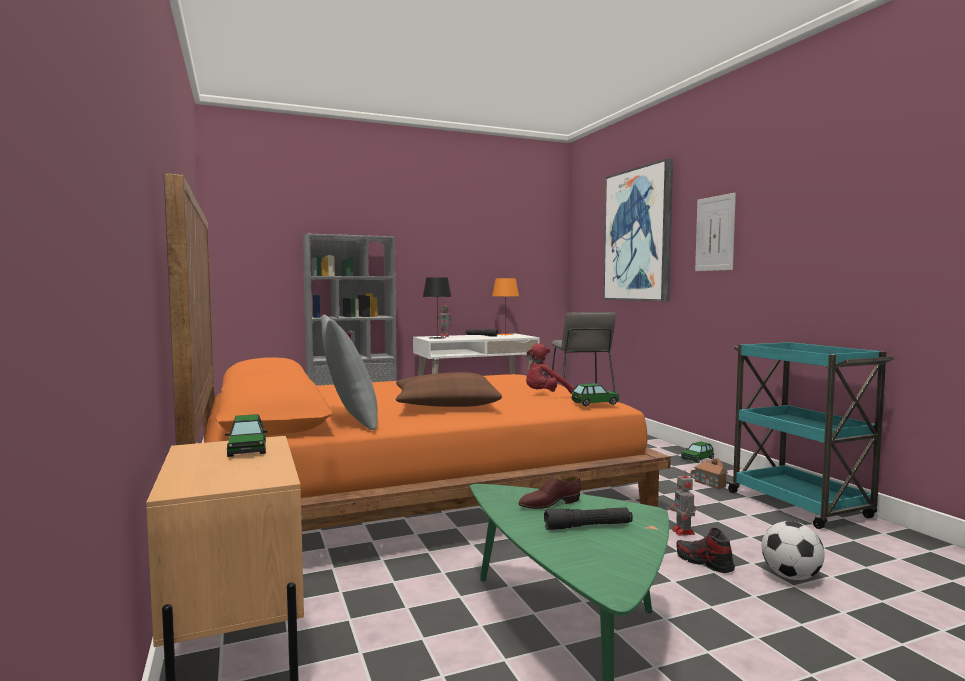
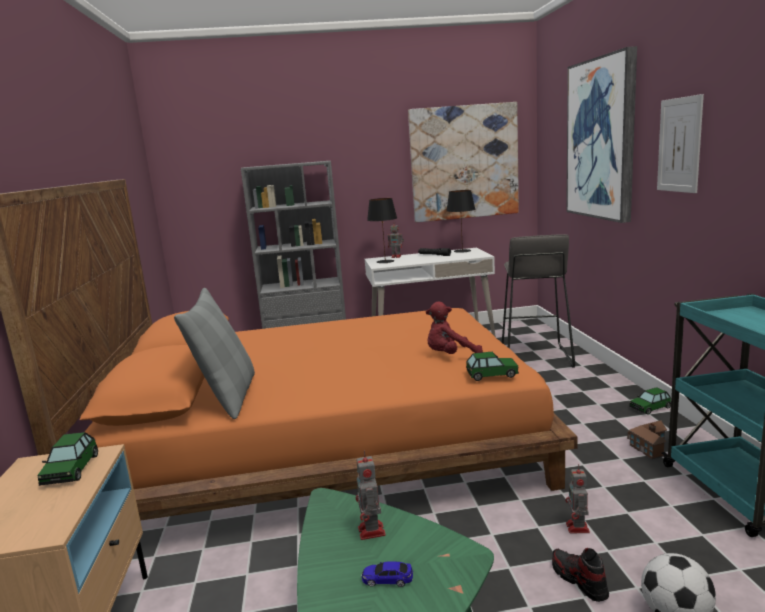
camera: 15 degrees right, 10 degrees up
(445, 404) = (335, 371): brown pillow -> none
(505, 334) = (462, 251): orange table lamp -> black table lamp
(507, 255) = (464, 162): none -> picture
(549, 504) = (372, 532): brown shoe -> toy robot
(588, 526) = (387, 579): black flashlight -> toy car

